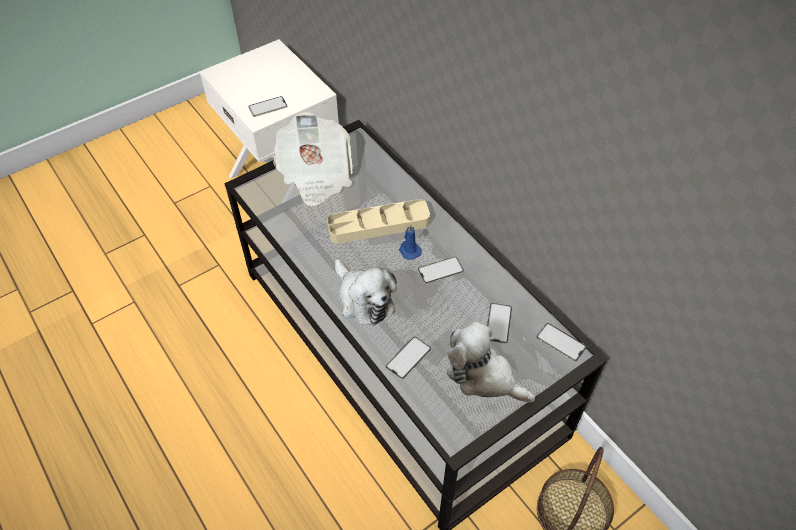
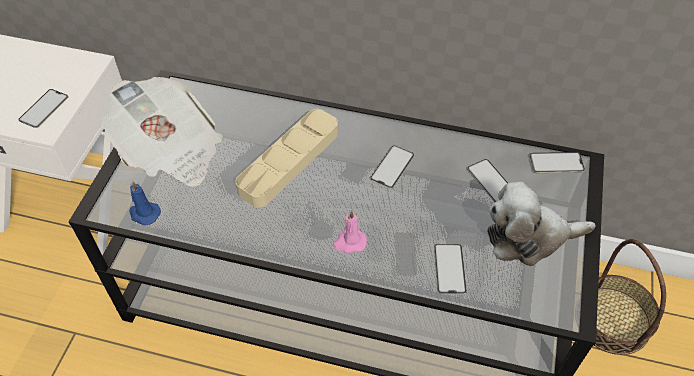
camera: 40 degrees left, 0 degrees up
(364, 299) = (349, 242): plush toy -> pink candle
(409, 250) = (344, 167): blue candle -> blue candle (144, 214)

